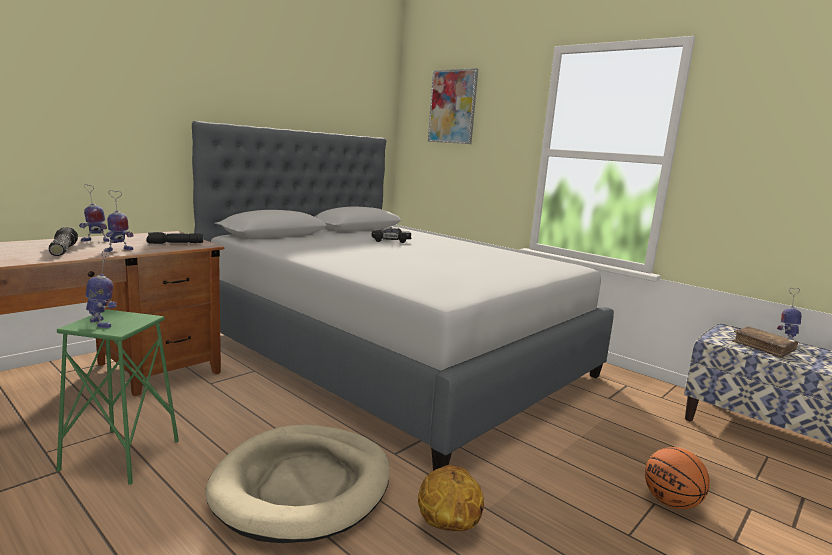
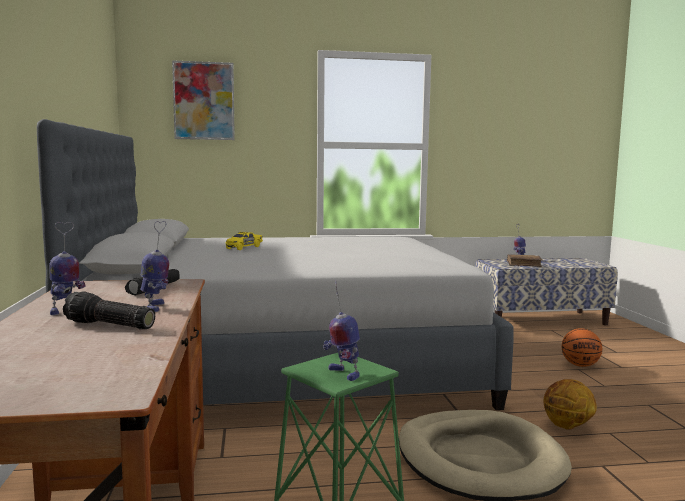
camera: 50 degrees left, 5 degrees down
(101, 323) = (343, 373): toy robot -> toy robot turned 120 degrees counterclockwise
(390, 241) = (244, 247): black toy car -> yellow toy car

